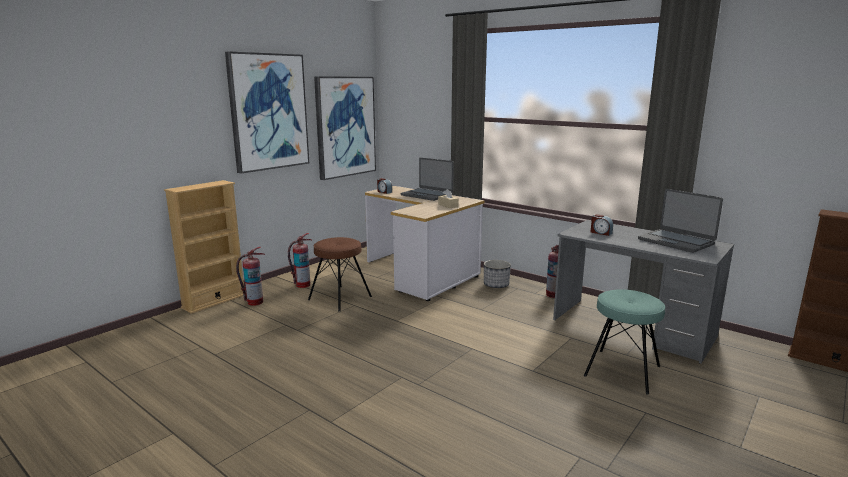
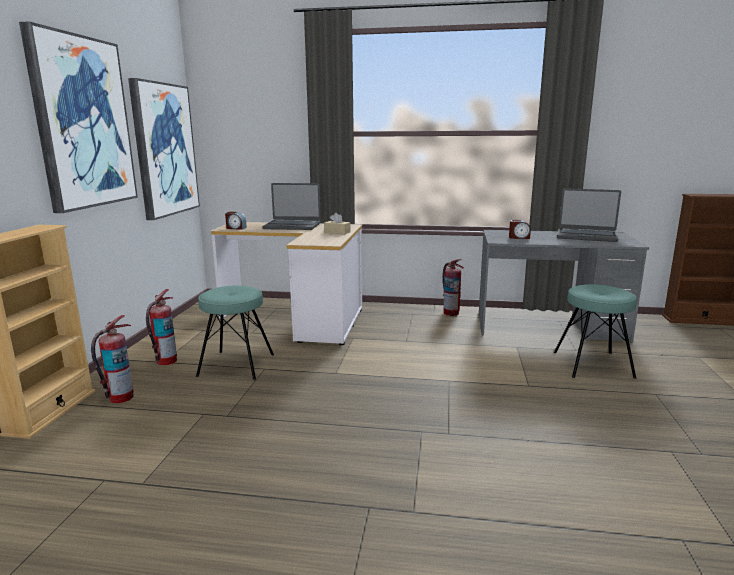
camera: 30 degrees left, 0 degrees up
(340, 298) = (236, 365): brown stool -> turquoise stool
(496, 285) = (389, 315): planter -> none

